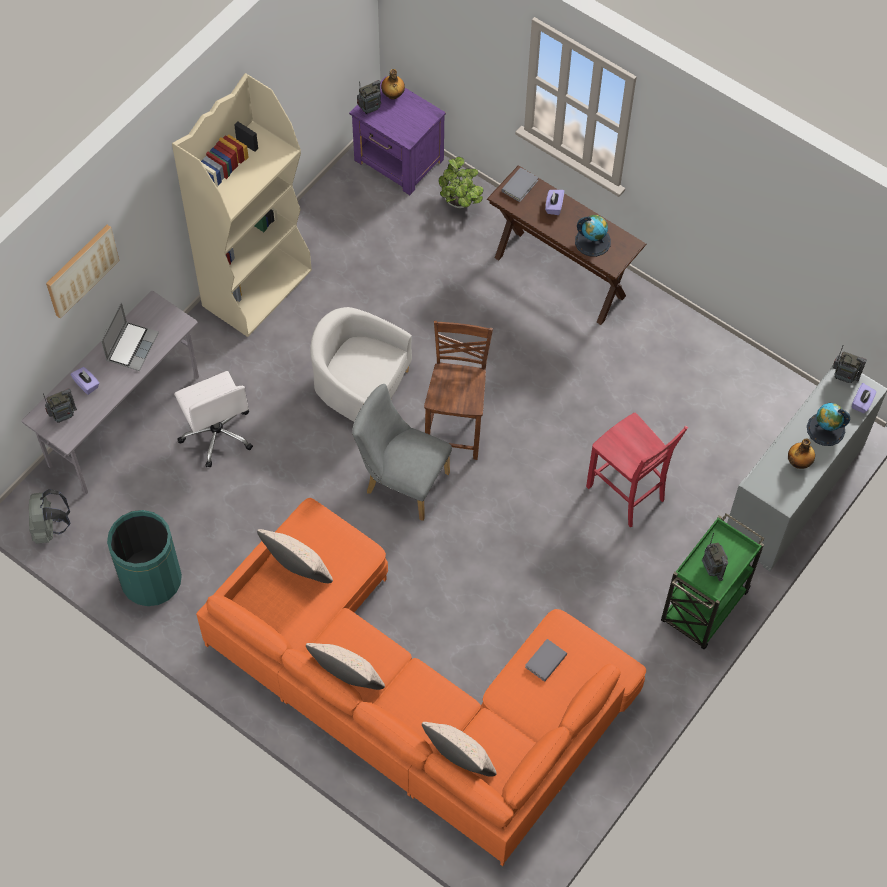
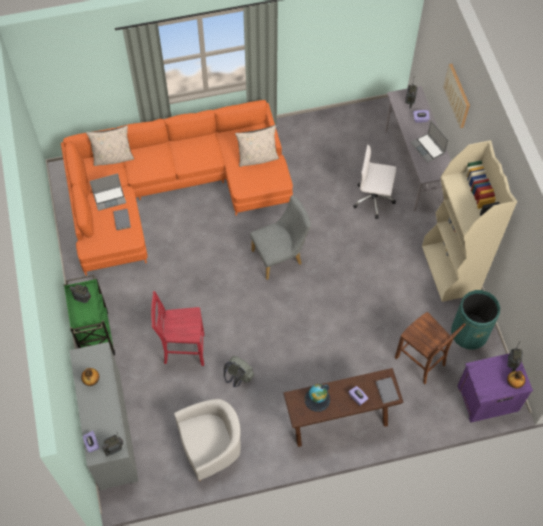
camera: 130 degrees right, 0 degrees up
(50, 528) = (378, 109): grey backpack -> grey backpack (238, 377)
(151, 579) = (318, 130): green trash can -> green trash can (469, 333)
(348, 678) = (189, 143): beige pillow -> none
(359, 387) = (349, 275): white armchair -> white armchair (211, 446)
(456, 428) = (288, 301): brown chair -> brown chair (421, 362)
(460, 203) = (431, 408): potted plant -> none
(526, 707) = (110, 198): none -> laptop
(825, 429) = (96, 411): globe -> none

